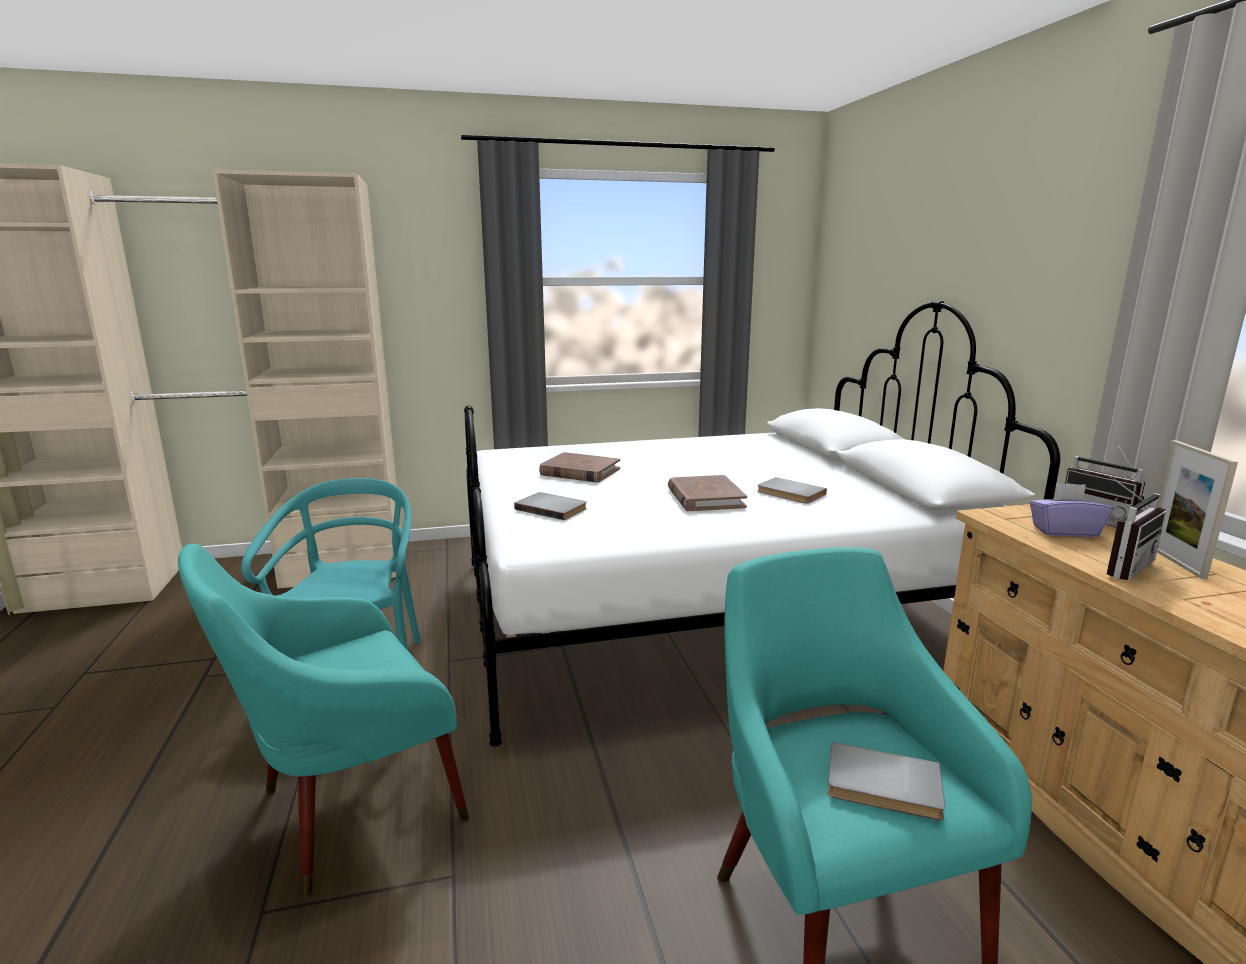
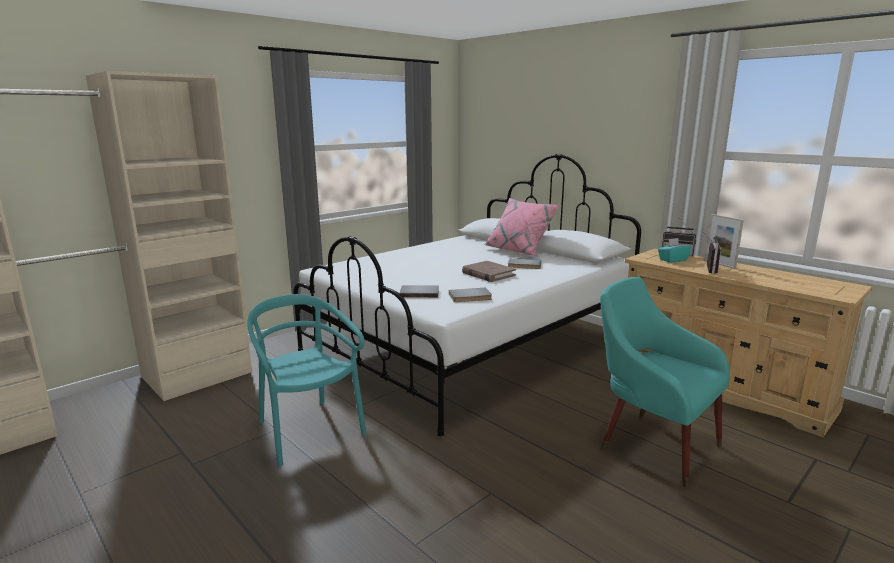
camera: 30 degrees left, 0 degrees up
(347, 811) = (400, 490): turquoise armchair -> none
(579, 472) = (396, 272): brown book -> none
(824, 468) = (519, 251): none -> pink pillow
(883, 787) = (683, 372): grey book -> grey book (470, 297)
(1064, 531) = (672, 260): purple tissue box -> turquoise tissue box

